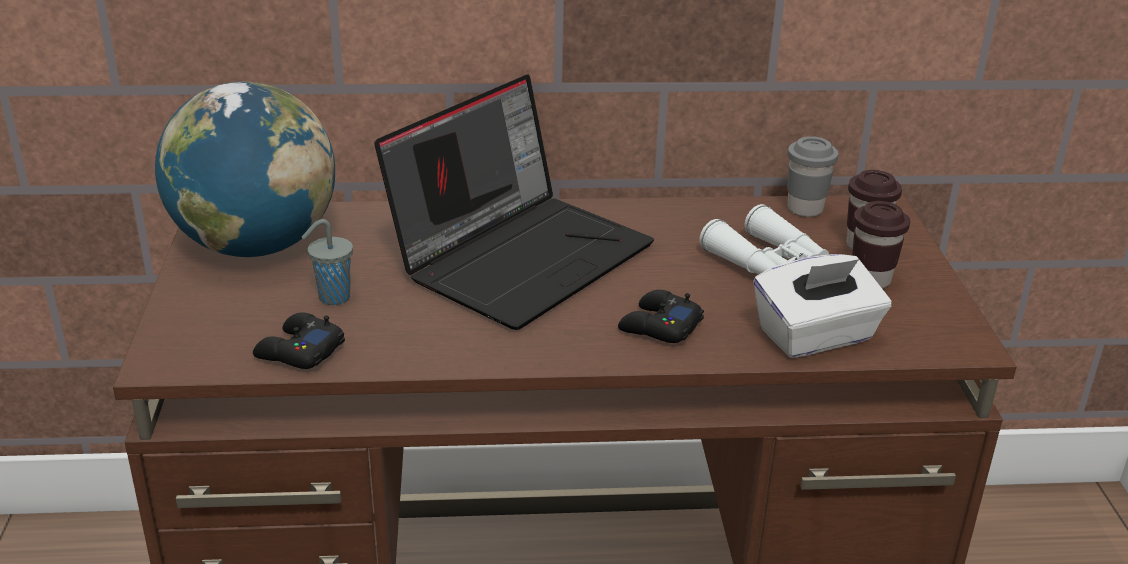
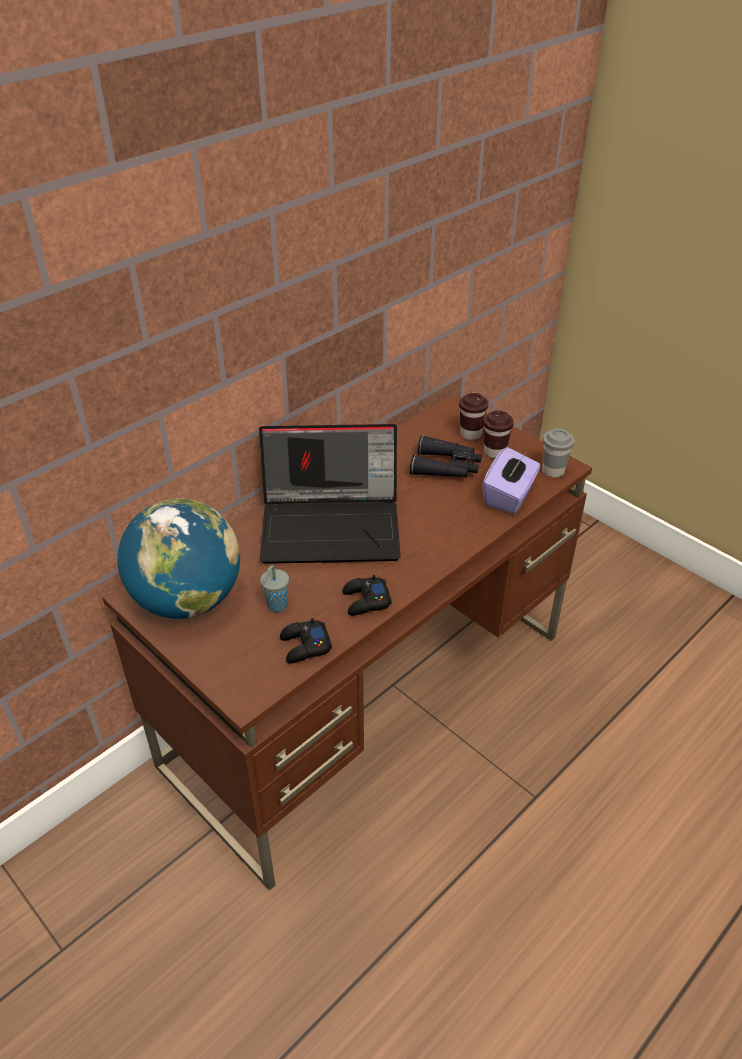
camera: 40 degrees left, 10 degrees up
(521, 255) = (333, 525): laptop -> laptop turned 90 degrees clockwise
(659, 326) = (444, 529): black game controller -> black game controller (366, 601)
(770, 265) = (446, 467): white binoculars -> black binoculars
(805, 209) = (422, 426): grey cup -> grey cup (553, 471)
(816, 336) = (509, 496): white tissue box -> purple tissue box

